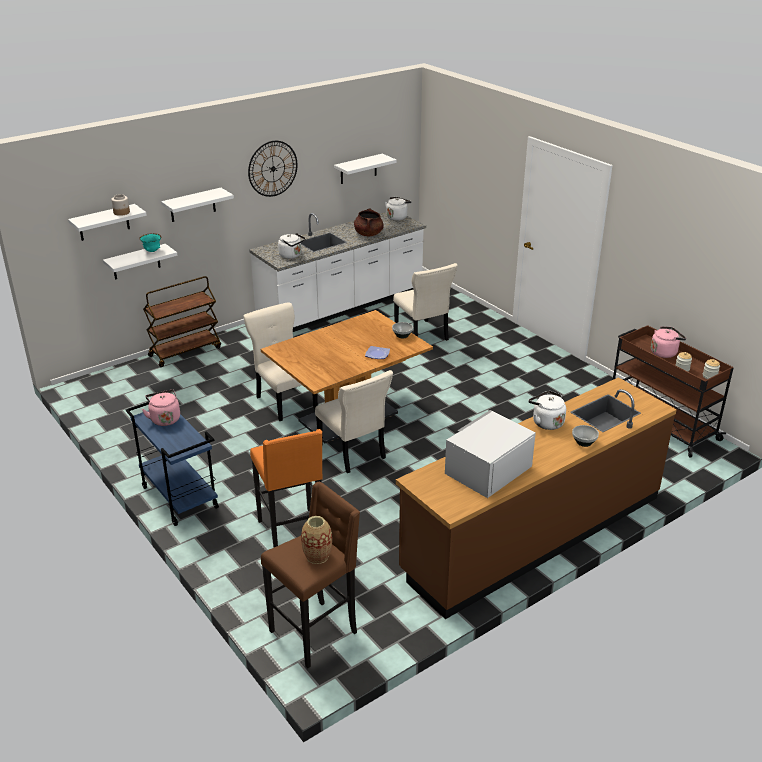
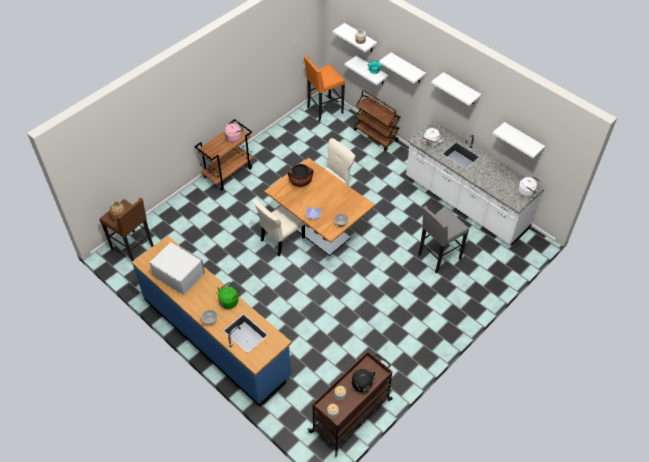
camera: 80 degrees right, 20 degrees up
(178, 497) = (228, 172): blue cart -> brown cart
(273, 168) = (461, 89): wall clock -> white shelf
(292, 533) = (204, 225): orange stool -> orange stool (324, 110)
(368, 234) = (485, 179): brown cooking pot -> brown cooking pot (300, 181)
(422, 335) = (438, 257): beige chair -> grey stool
(533, 533) = (216, 337): brown counter -> blue counter
(546, 422) = (229, 301): white kettle -> green kettle
(665, 352) = (363, 385): pink kettle -> black kettle

